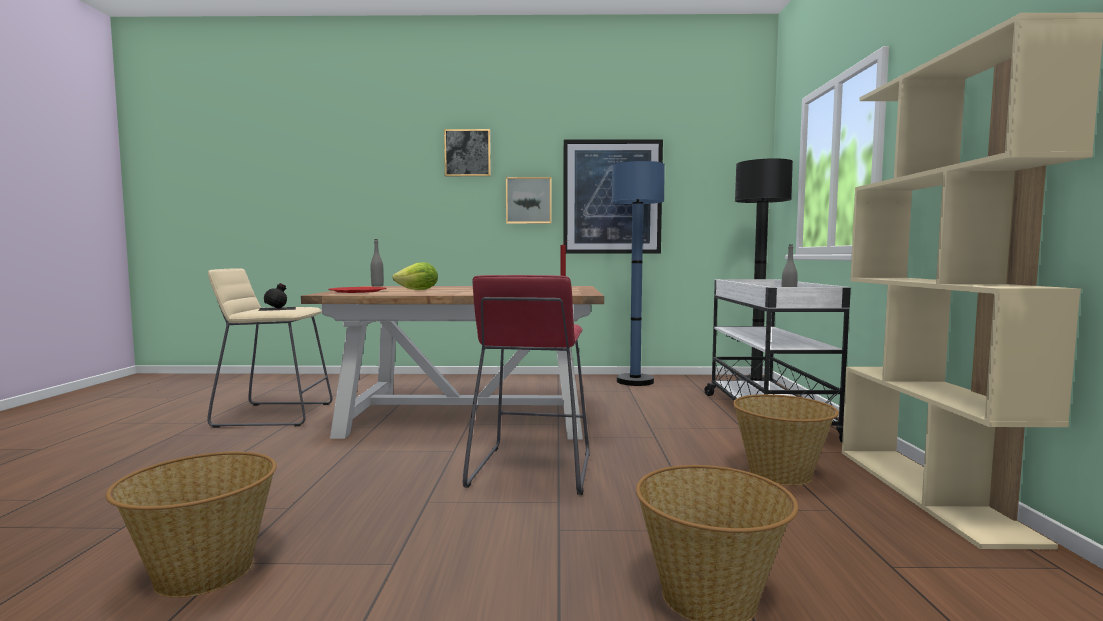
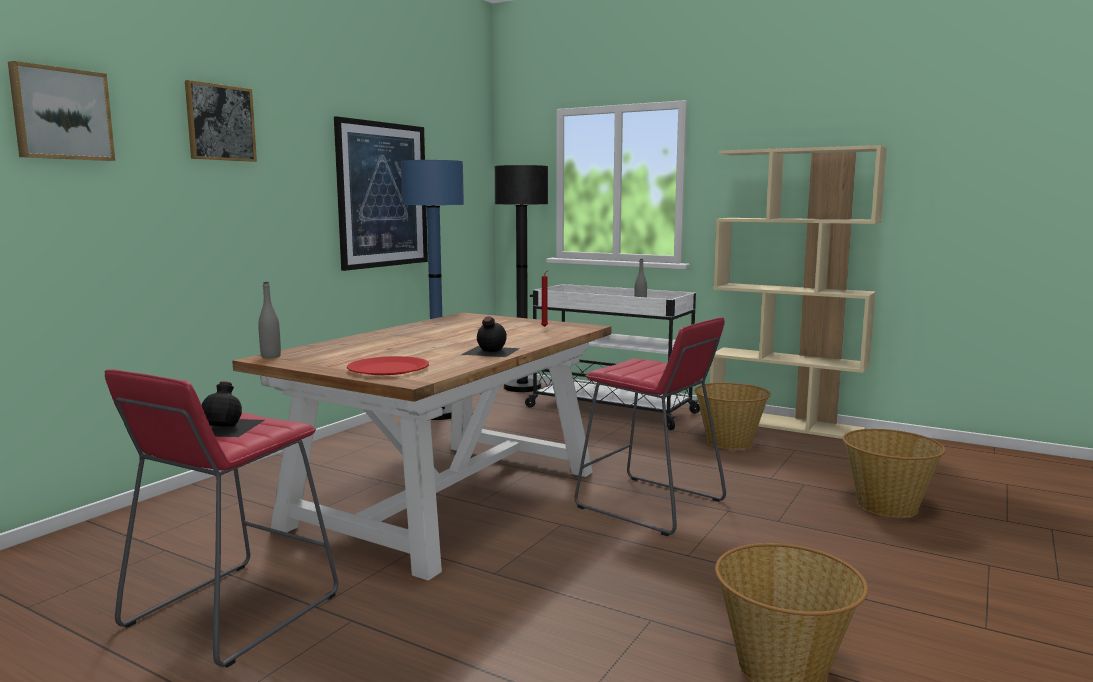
camera: 60 degrees left, 5 degrees up
(274, 415) = (232, 611): beige stool -> red stool
(418, 290) = (414, 352): lettuce -> none
(438, 293) = (490, 351): none -> black bottle
(528, 200) = (301, 199): picture -> picture (61, 114)

